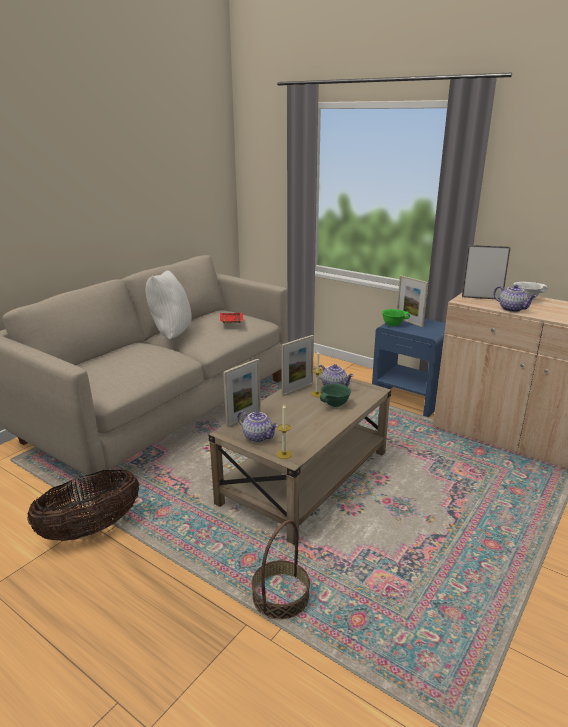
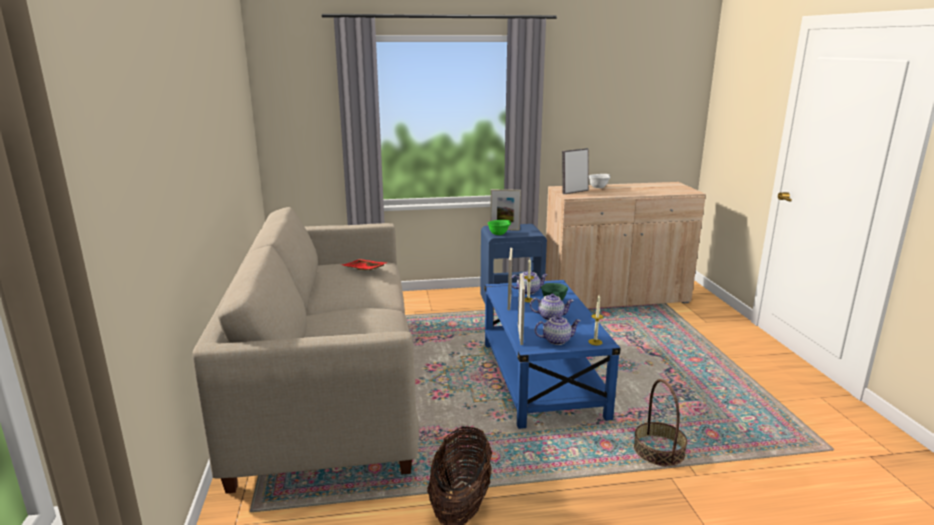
camera: 45 degrees left, 5 degrees down
(170, 335) = (330, 297): white pillow -> none
(305, 477) = (541, 379): beige coffee table -> blue coffee table
(512, 309) = (607, 194): teapot -> teapot (551, 317)

